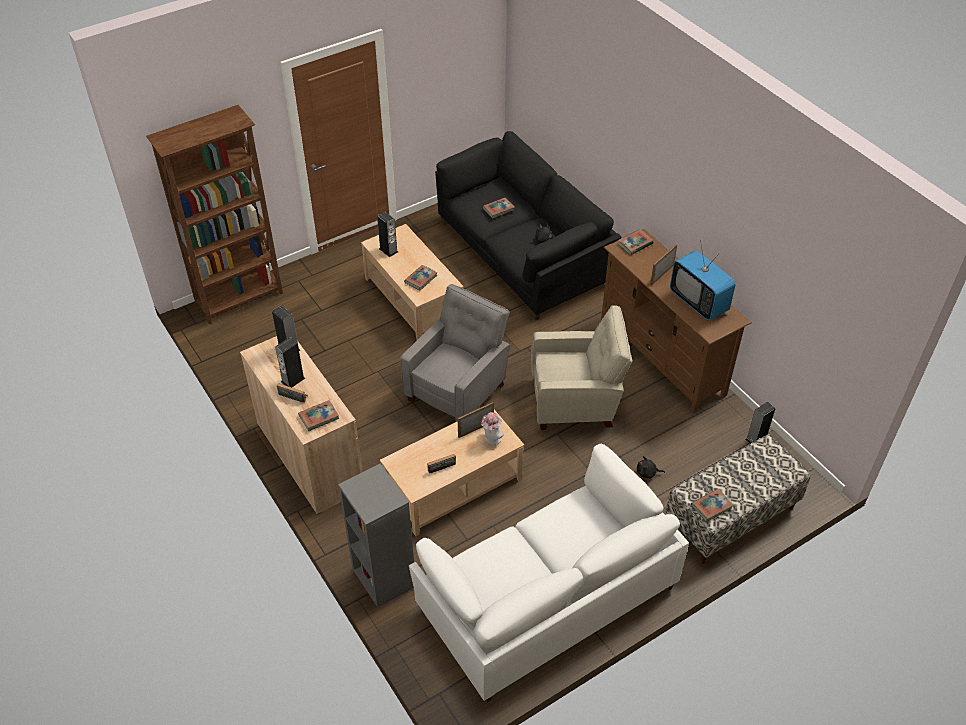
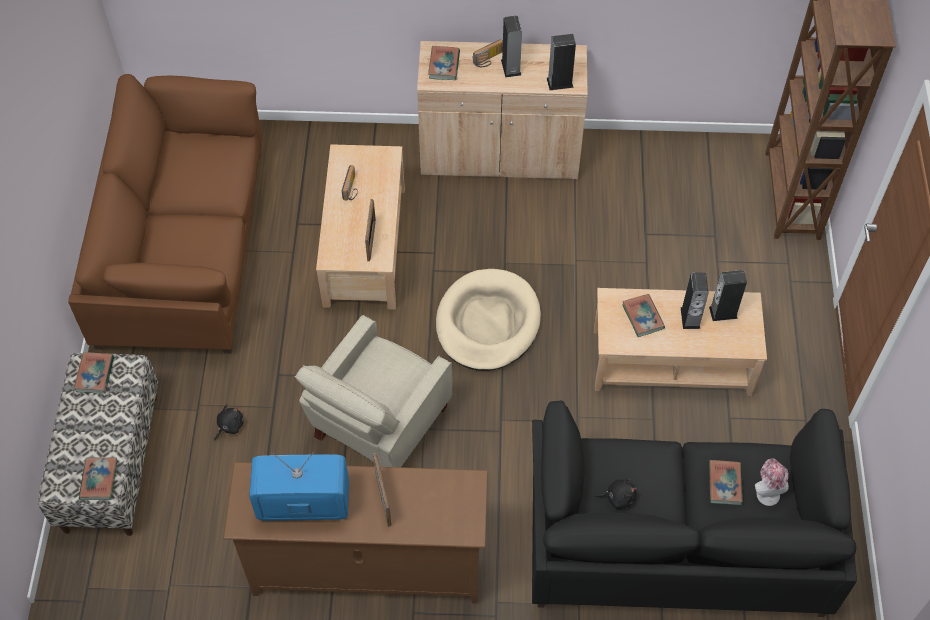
camera: 125 degrees right, 10 degrees up
(383, 577) = (315, 143): grey bookcase -> none
(458, 390) = (487, 323): grey armchair -> beige dog bed
(491, 439) = (346, 246): hat -> hat (767, 492)
(546, 597) = (184, 247): white sofa -> brown sofa
(635, 244) = (462, 510): book -> book (99, 480)
(756, 439) = (171, 573): speaker -> speaker (690, 318)

